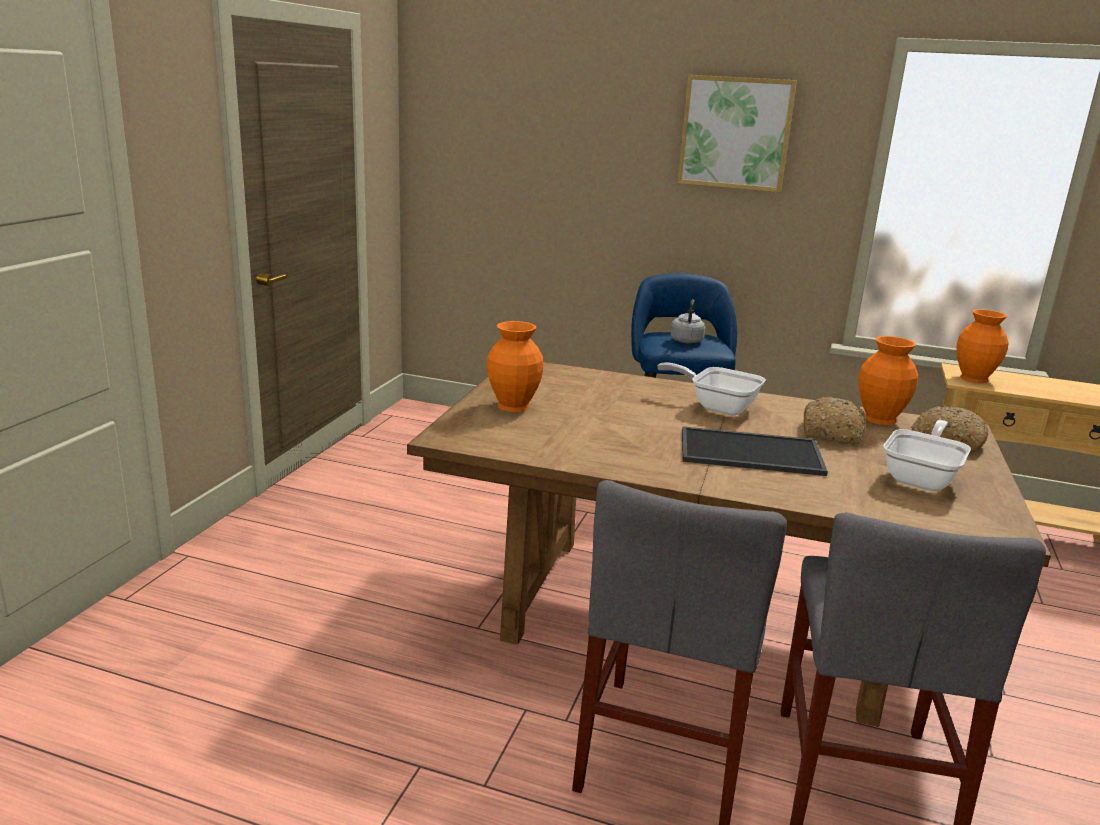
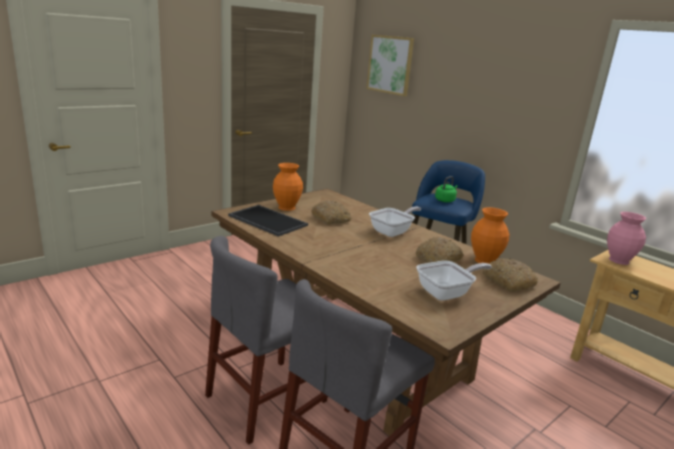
camera: 30 degrees right, 0 degrees up
(607, 408) = (331, 219): none -> bread
(686, 340) = (445, 200): grey kettle -> green kettle
(717, 407) = (393, 232): frying pan -> frying pan turned 75 degrees clockwise
(735, 133) = (508, 79): picture -> picture (390, 64)
(749, 453) = (366, 255): tray -> tray (266, 220)
(975, 378) = (619, 260): orange vase -> pink vase

